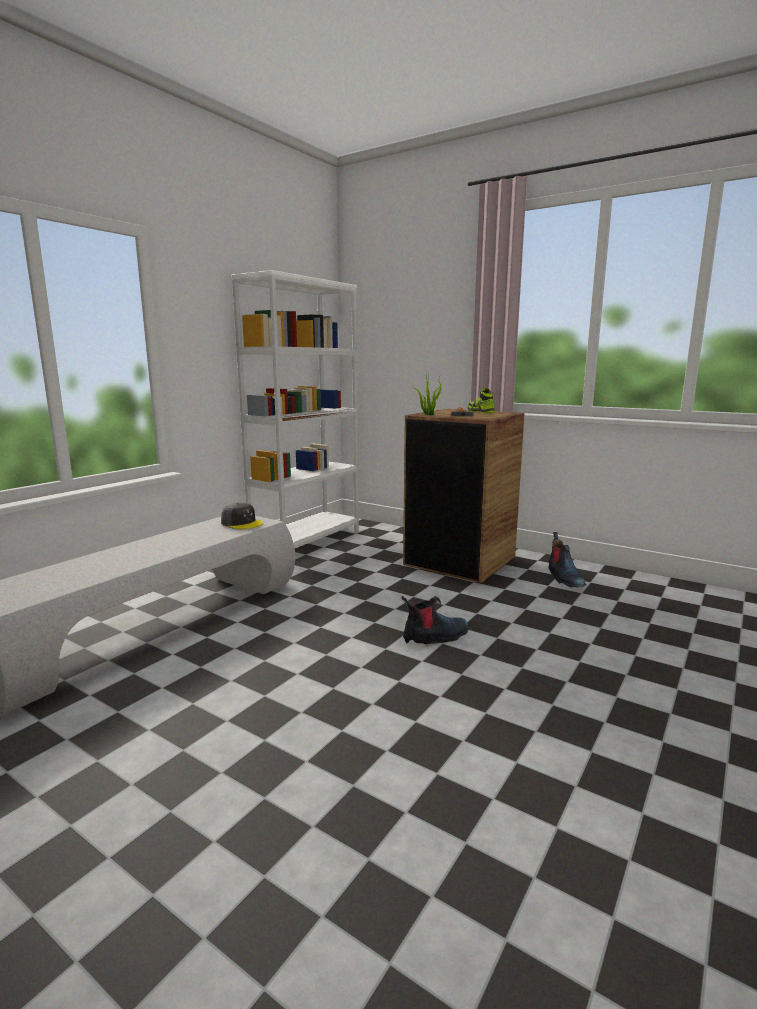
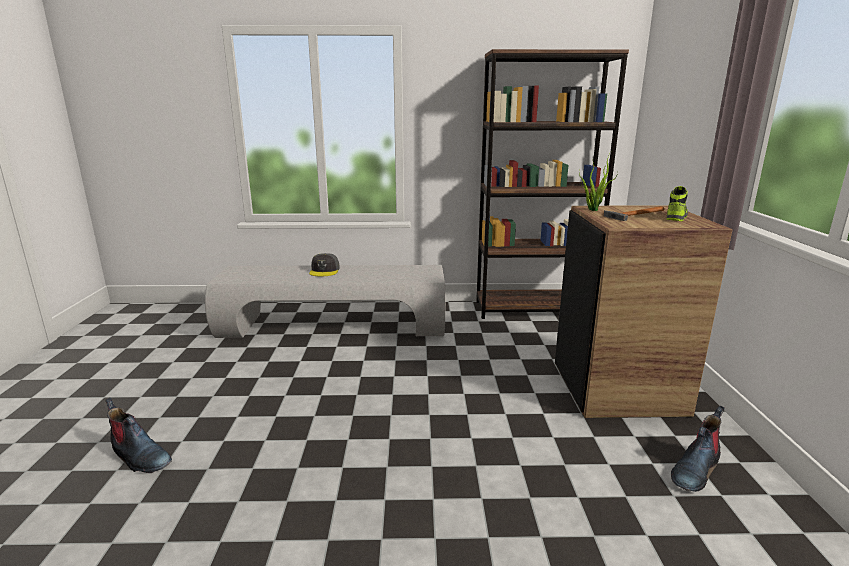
camera: 55 degrees right, 5 degrees up
(242, 523) = (419, 274): grey cap -> grey cap (324, 270)
(307, 539) = (533, 309): white bookcase -> brown bookcase
(435, 637) = (436, 431): boot -> boot (139, 457)

